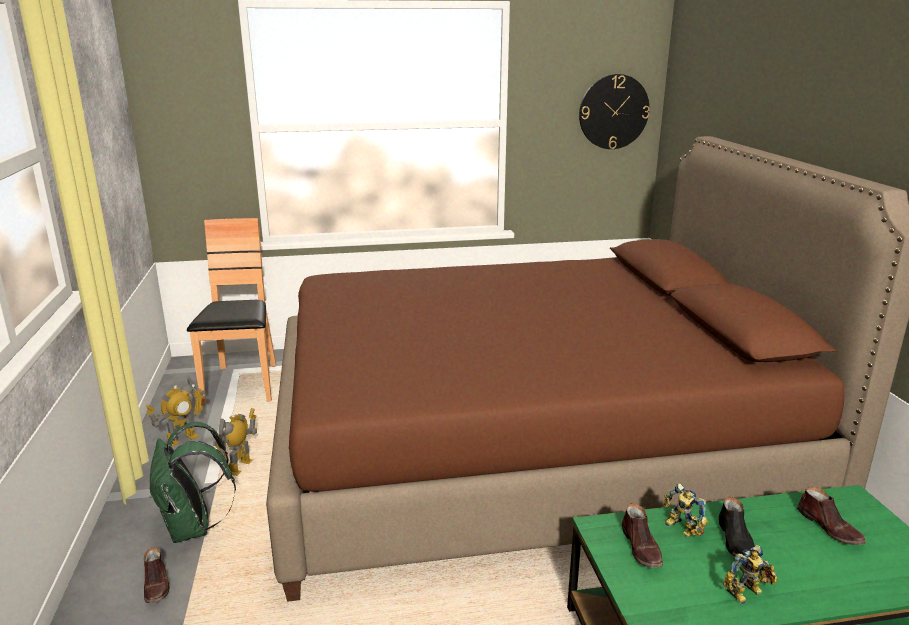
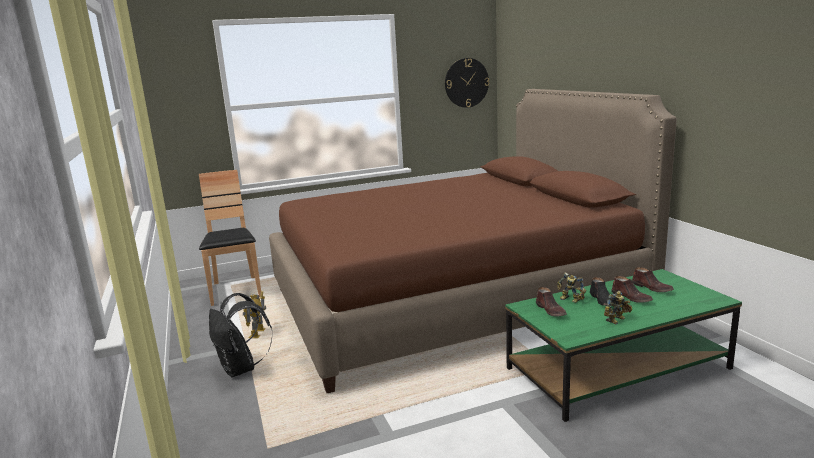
camera: 10 degrees left, 5 degrees down
(157, 585) = (231, 400): brown shoe -> brown shoe (632, 298)
(182, 439) = (207, 325): toy robot -> none
(193, 528) = (241, 369): green backpack -> black backpack

